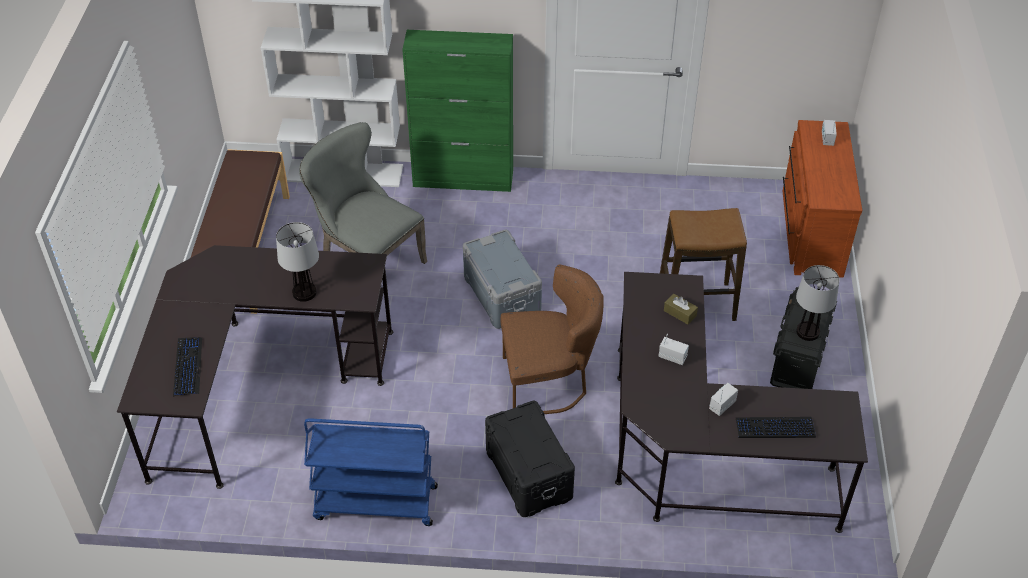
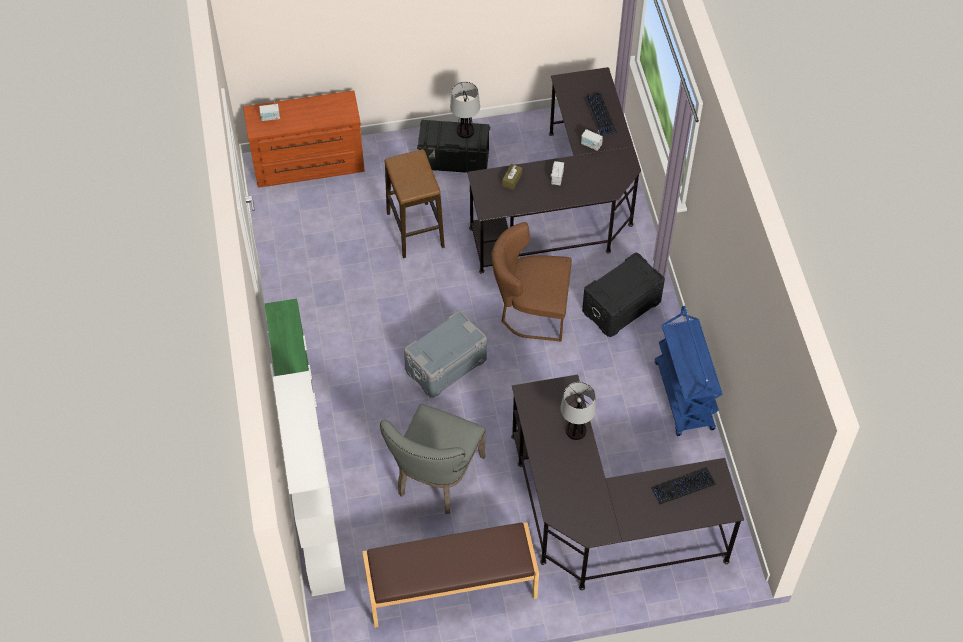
camera: 105 degrees left, 10 degrees up
(549, 382) = (530, 311): brown chair -> brown chair turned 60 degrees counterclockwise

